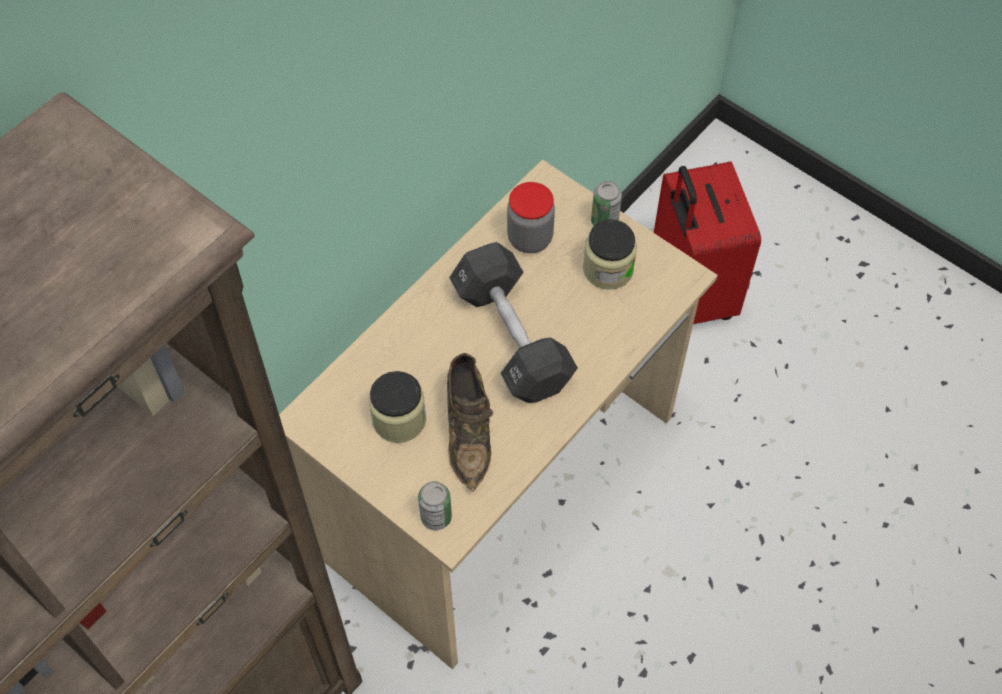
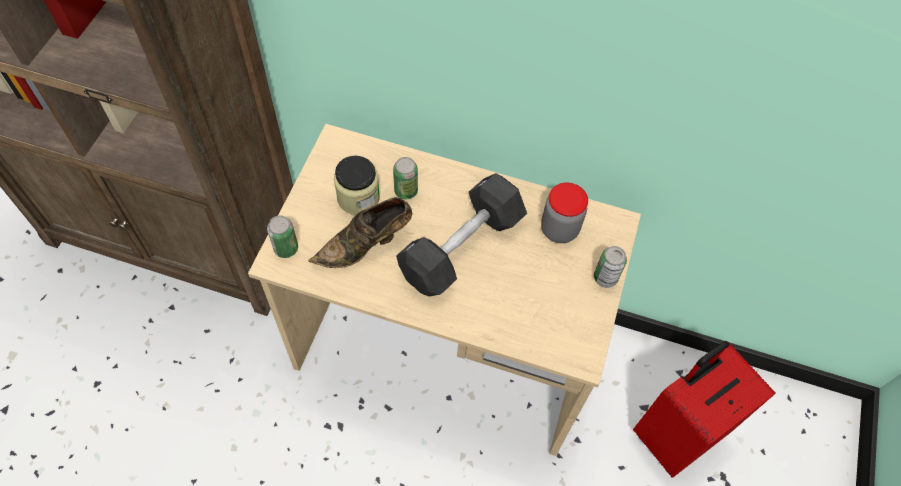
camera: 65 degrees right, 0 degrees up
(413, 367) = (406, 191): none -> can
(608, 269) = (559, 295): jar -> none

